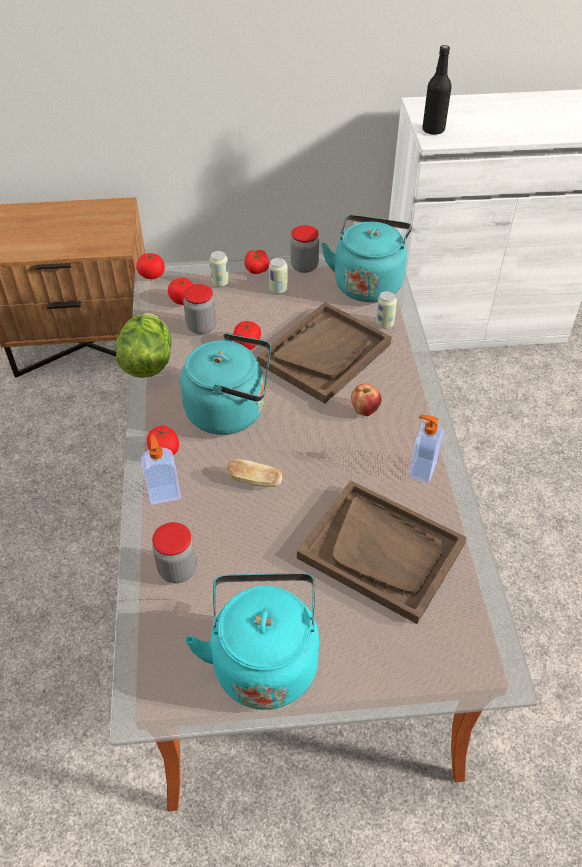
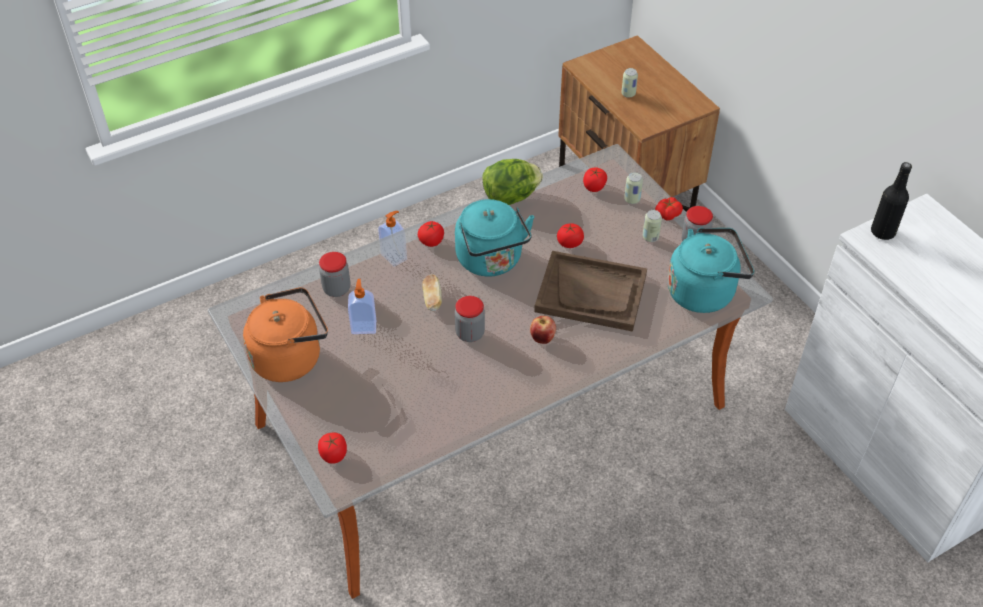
camera: 65 degrees right, 0 degrees up
(152, 275) = (610, 157): tomato -> tomato (333, 455)
(201, 327) = (571, 210): jar -> jar (470, 333)
(264, 659) = (290, 357): turquoise kettle -> orange kettle
(381, 551) = (407, 391): brown tray -> none
(384, 323) = (657, 319): can -> can (628, 94)
(421, 469) = (500, 392): soap dispenser -> soap dispenser (364, 326)

